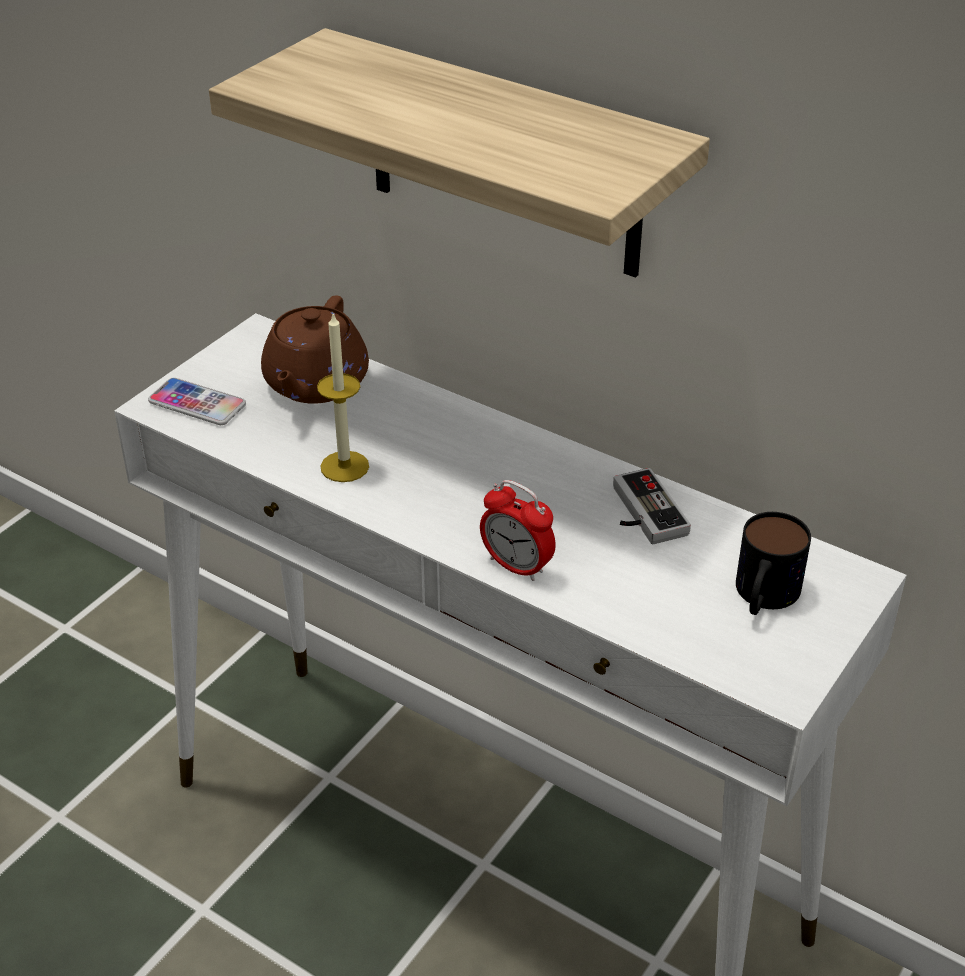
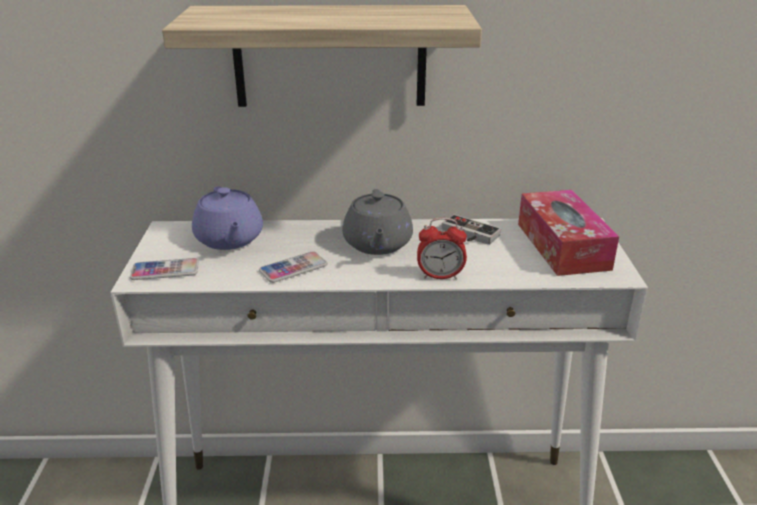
camera: 35 degrees left, 10 degrees down
(315, 384) = (229, 240): brown teapot -> purple teapot
(344, 466) = (293, 268): candle -> phone
(493, 474) = (377, 244): none -> grey teapot
(763, 597) = (562, 246): mug -> tissue box

